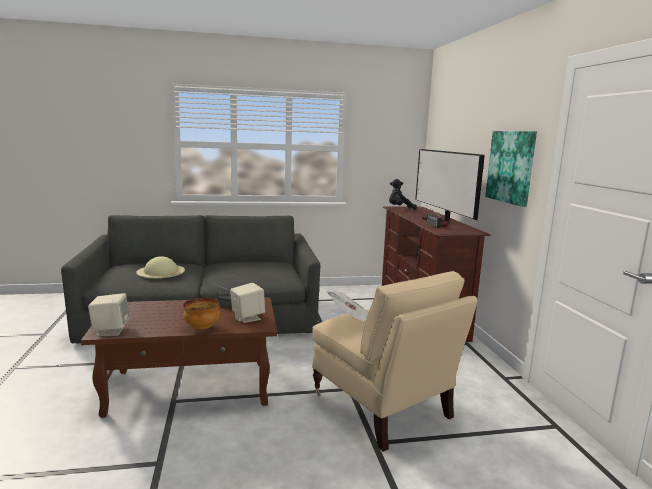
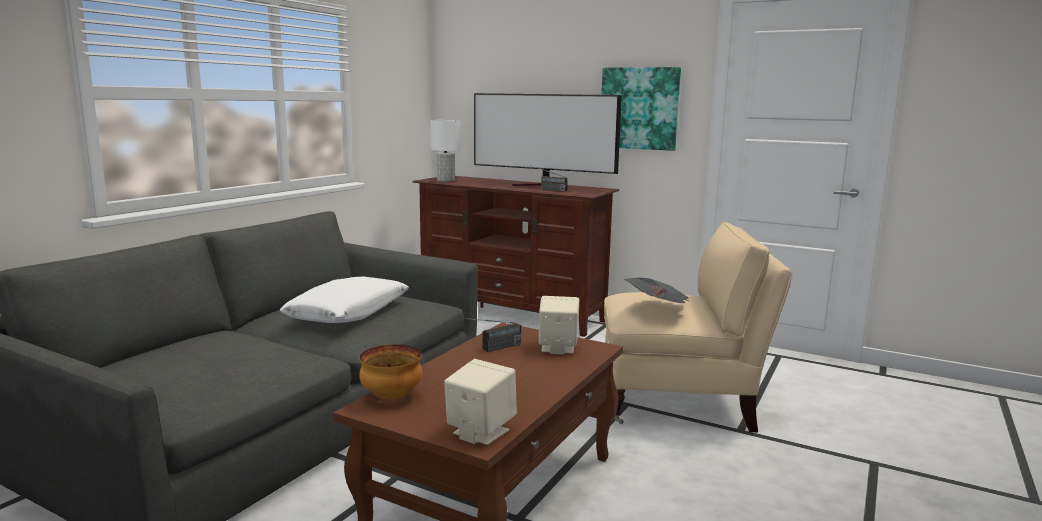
camera: 50 degrees left, 0 degrees up
(161, 271) = (227, 353): beige hat -> none
(201, 328) = (557, 376): bowl -> bowl (391, 397)
(243, 271) = (348, 312): none -> white pillow
(400, 209) = (445, 180): black plush toy -> white table lamp

